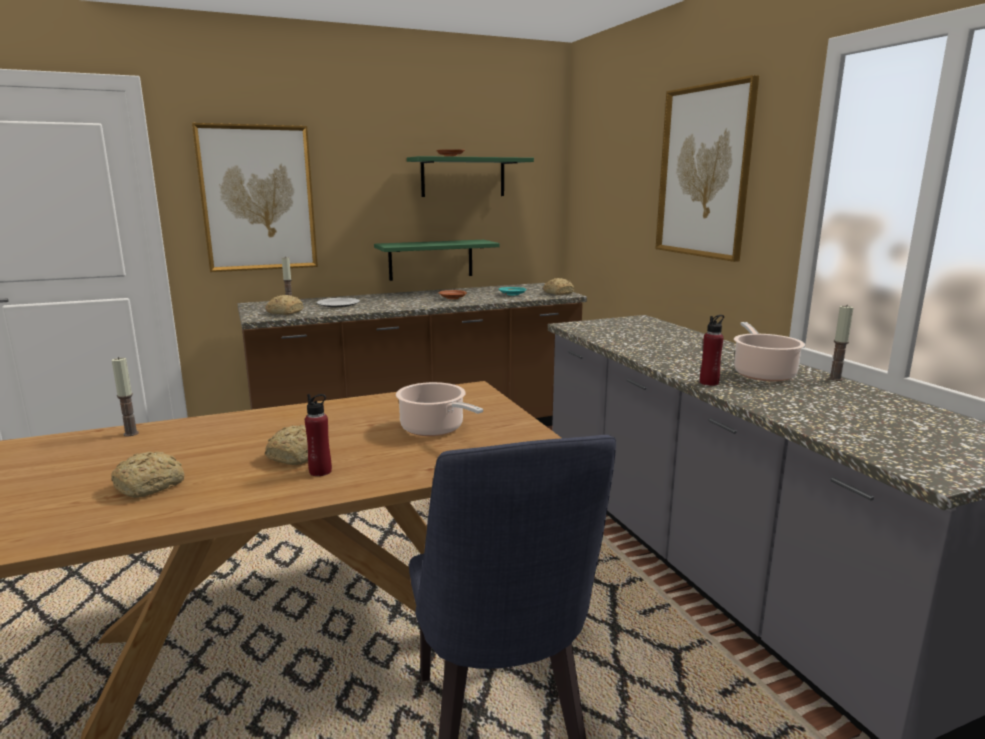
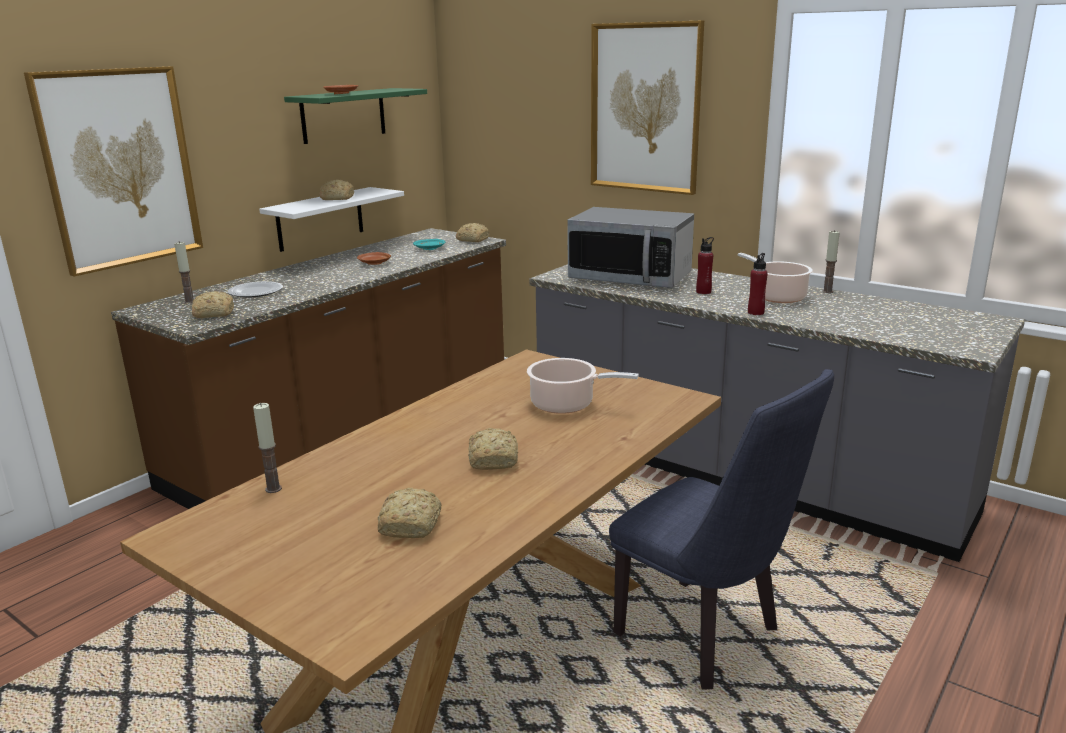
camera: 30 degrees left, 5 degrees up
(320, 471) = (540, 466): red bottle -> red bottle (703, 292)
(431, 259) = (320, 219): green shelf -> white shelf
(438, 243) = (336, 198): none -> bread
(637, 336) = (630, 278): none -> microwave

